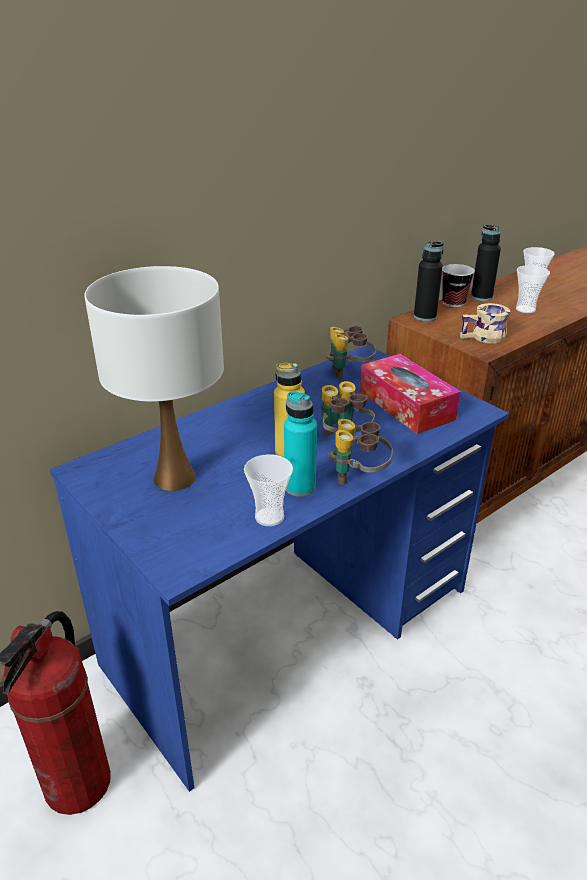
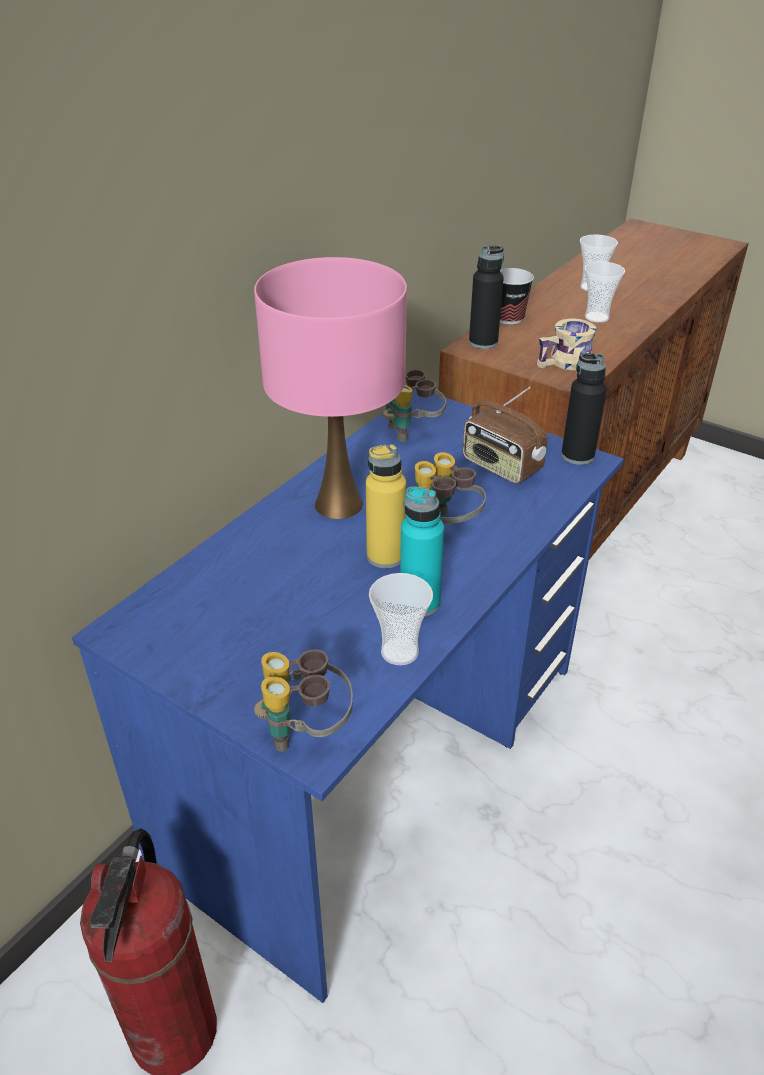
camera: 15 degrees left, 5 degrees up
(174, 478) = (251, 620): white table lamp -> none
(271, 413) = (337, 504): none -> pink table lamp
(358, 477) = (485, 576): binoculars -> binoculars (305, 731)
(406, 405) = (501, 467): tissue box -> radio
(481, 297) = (538, 306): black bottle -> black bottle (577, 456)

